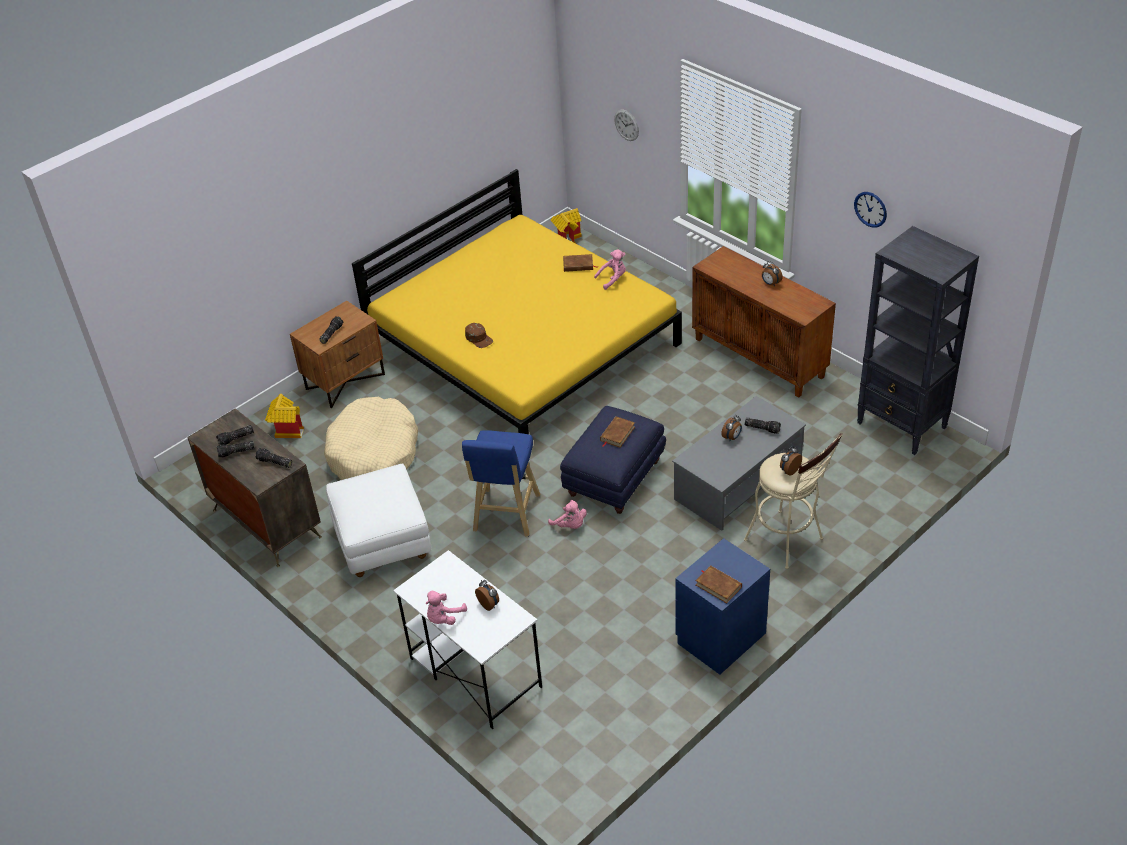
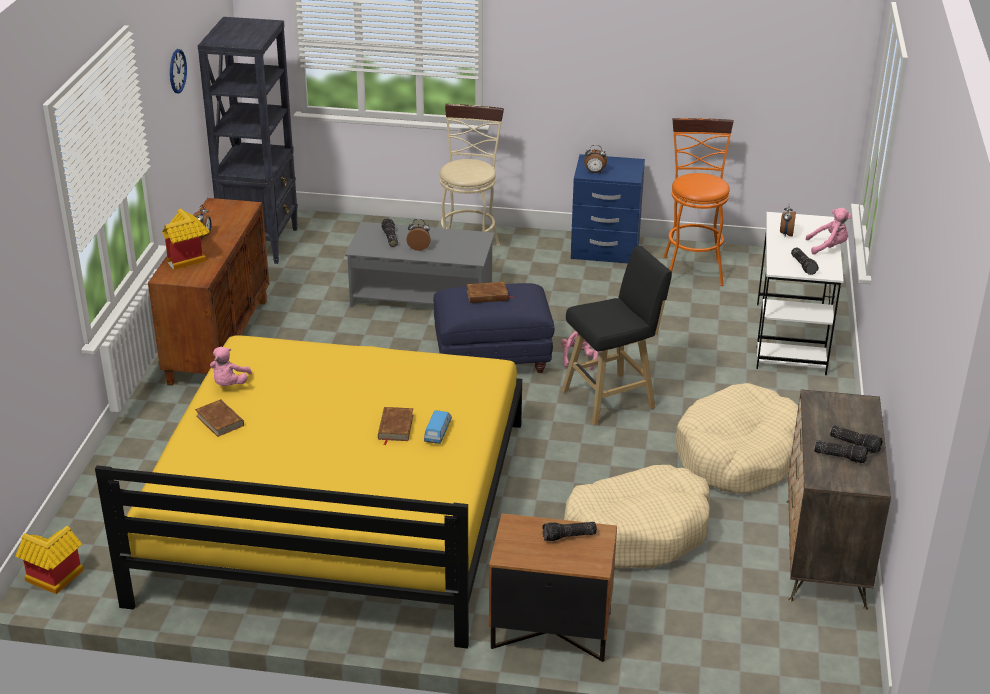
camera: 130 degrees left, 10 degrees down
(274, 463) = (829, 410): flashlight -> flashlight (804, 265)
(286, 430) = (688, 630): toy house -> toy house (188, 259)
(383, 542) = (738, 455): white ottoman -> beige dog bed
(479, 338) = (438, 432): brown cap -> toy car
(505, 515) = (612, 398): blue stool -> black stool
(613, 279) = (229, 384): pink plush toy -> pink plush toy turned 105 degrees counterclockwise
(626, 125) = (22, 300): wall clock -> none
(637, 681) = (692, 267): none -> orange stool
(718, 586) = (624, 166): brown book -> brown book (395, 427)
(789, 470) = (469, 166): alarm clock -> alarm clock (594, 172)

